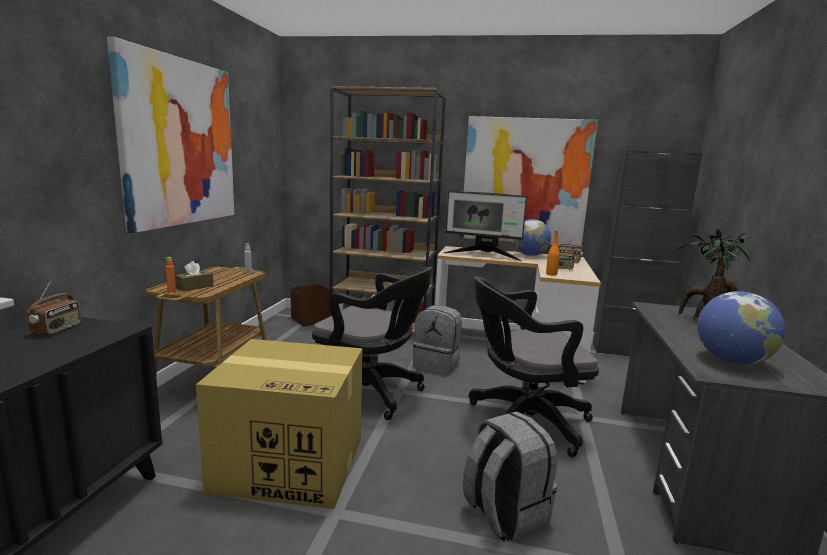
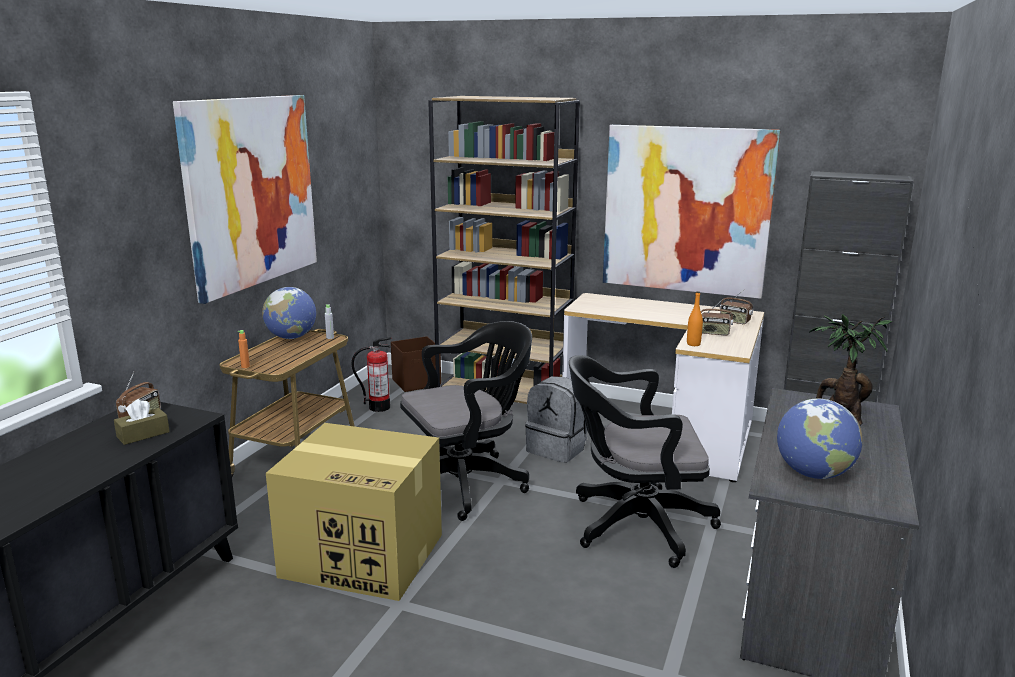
camera: 10 degrees right, 5 degrees up
(194, 287) = (269, 360): brown tissue box -> brown tissue box (143, 434)
(283, 337) = (379, 407): none -> fire extinguisher
(371, 393) = (467, 483): black office chair -> black office chair turned 60 degrees counterclockwise
(484, 255) = (625, 310): monitor -> none
(504, 515) = (570, 619): grey backpack -> none
(530, 255) = (689, 310): globe -> globe (291, 337)

